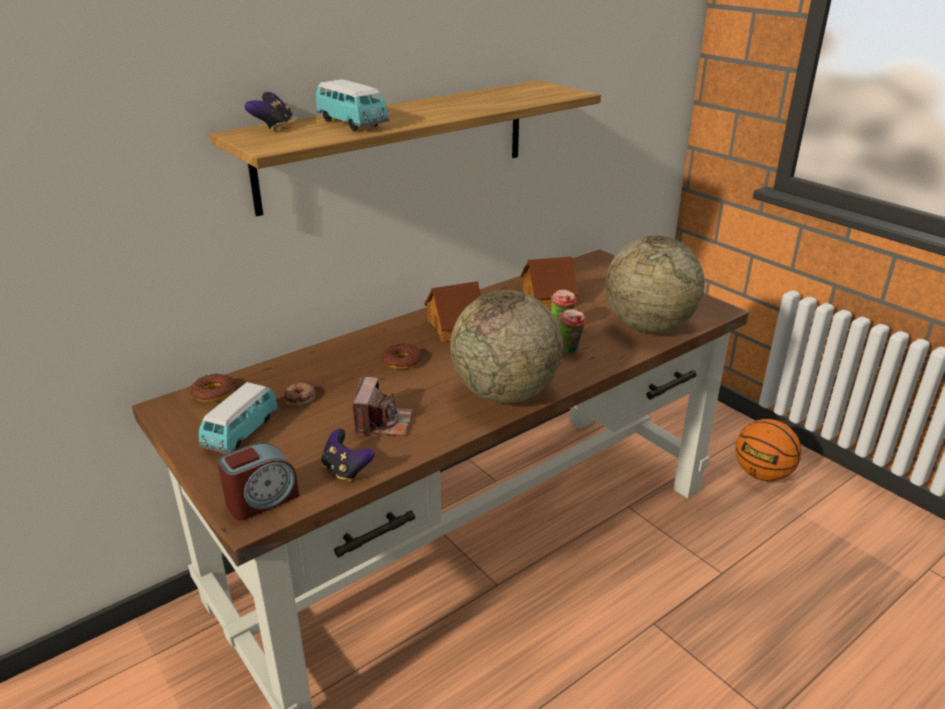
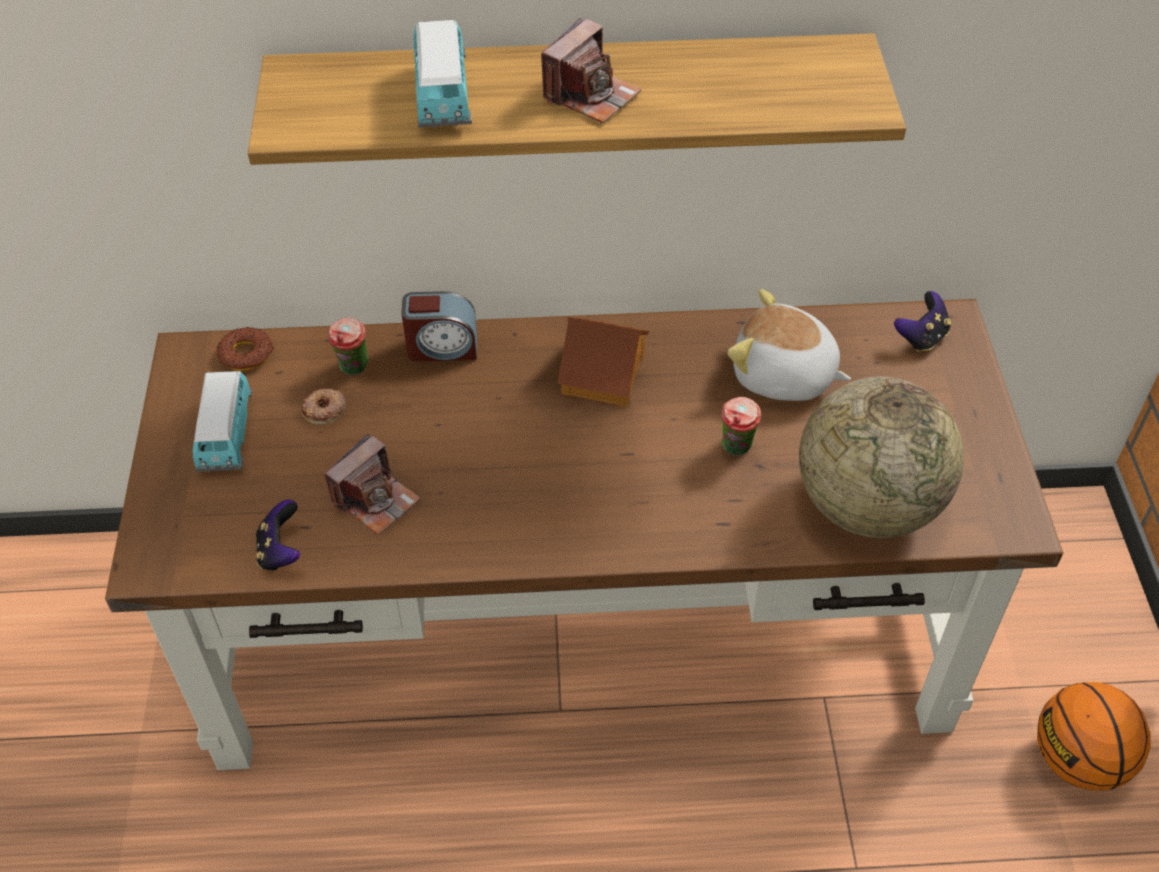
camera: 35 degrees right, 20 degrees up
(241, 433) = (226, 436): toy car -> toy car turned 60 degrees counterclockwise
(262, 500) = (174, 547): alarm clock -> alarm clock (442, 347)
(273, 127) = (342, 69): game controller -> game controller (921, 337)
(401, 361) = (483, 405): donut -> none
(435, 110) = (591, 95): none -> camera
(505, 393) = (552, 528): globe -> none
(549, 298) = (783, 376): toy house -> plush toy
(570, 351) = (707, 496): cup -> cup (354, 370)

